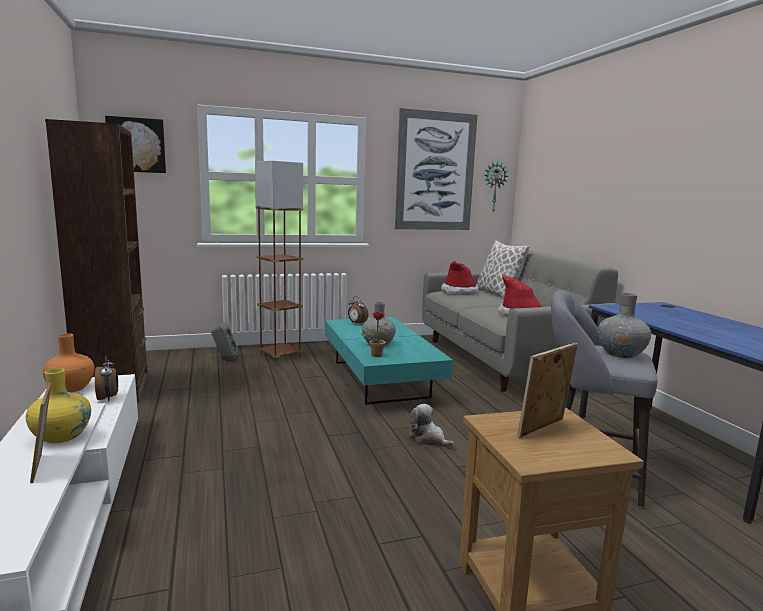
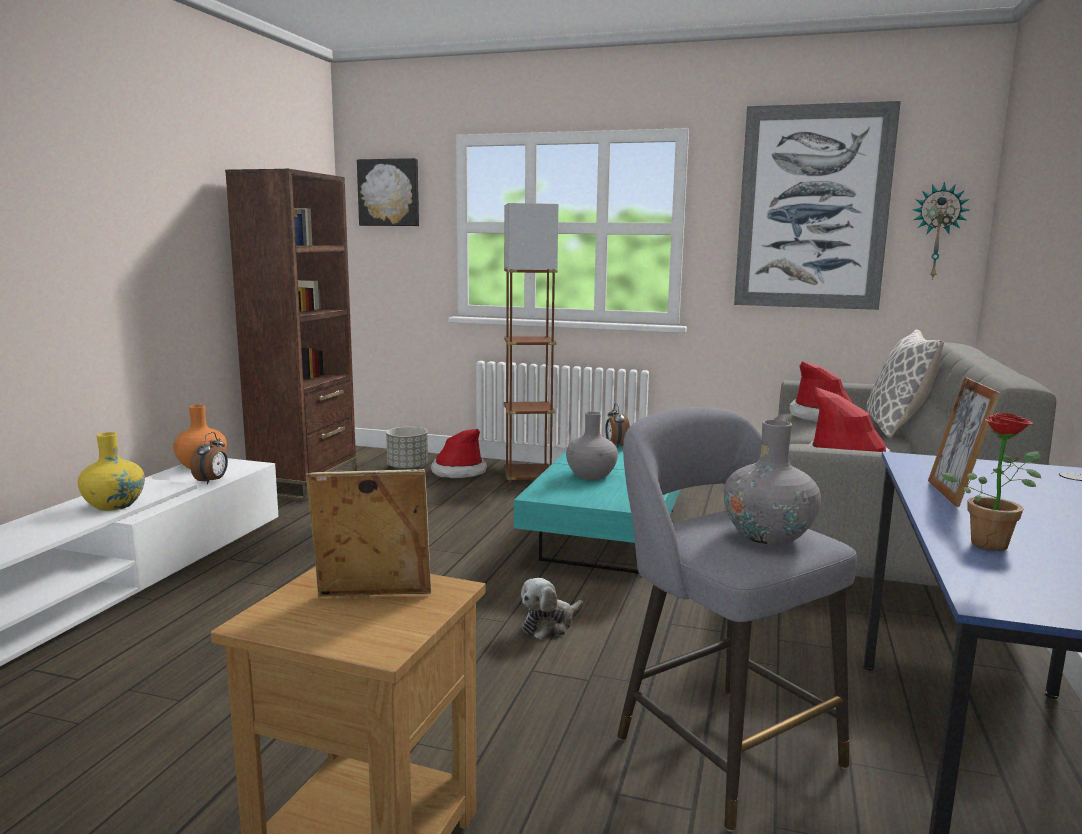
camera: 35 degrees right, 0 degrees up
(45, 467) = (60, 527): picture frame -> picture frame (954, 494)
(182, 362) = (408, 468): none -> grey planter
(225, 358) = (459, 472): grey speaker -> hat
(377, 354) = (561, 488): potted plant -> potted plant (991, 542)
(428, 439) = (550, 625): plush toy -> plush toy turned 120 degrees counterclockwise

